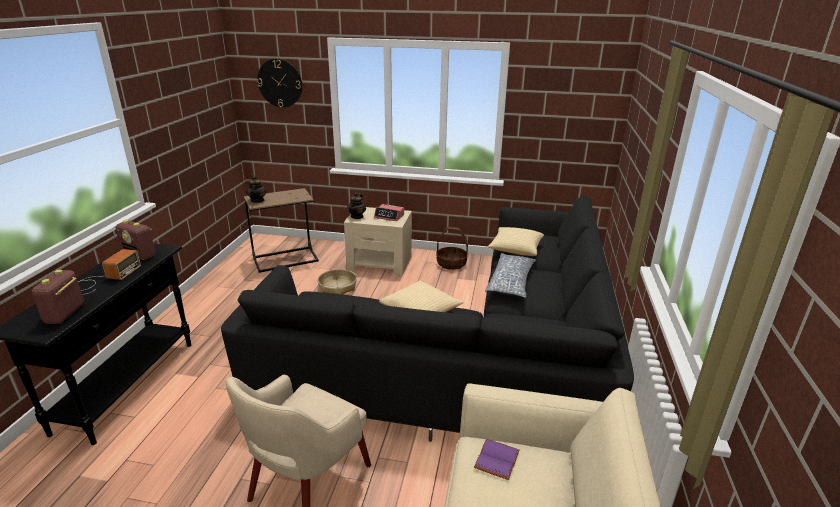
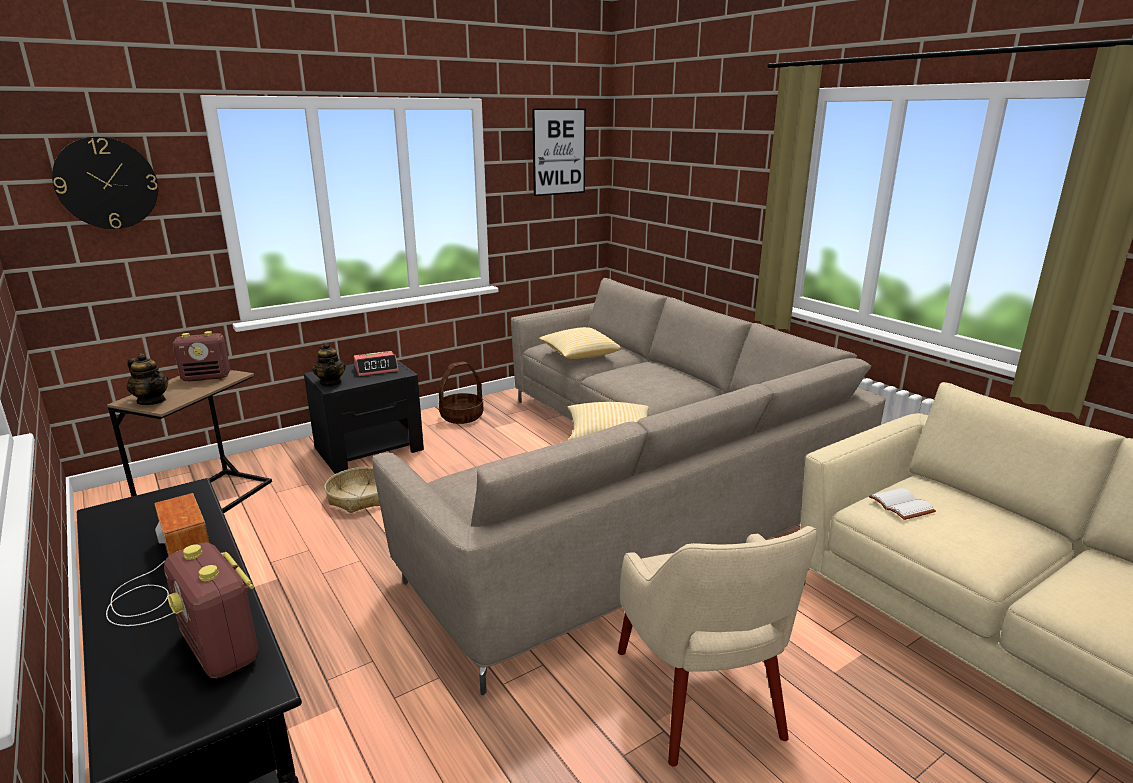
camera: 45 degrees left, 5 degrees down
(140, 255) = (153, 518): radio -> radio (206, 377)
(380, 262) = (370, 448): beige nightstand -> black nightstand
(475, 356) = (635, 485): black sofa -> beige sofa
(496, 459) = (899, 505): purple book -> white book
(511, 282) = (632, 381): pillow -> none
(577, 87) = (559, 152): none -> picture

